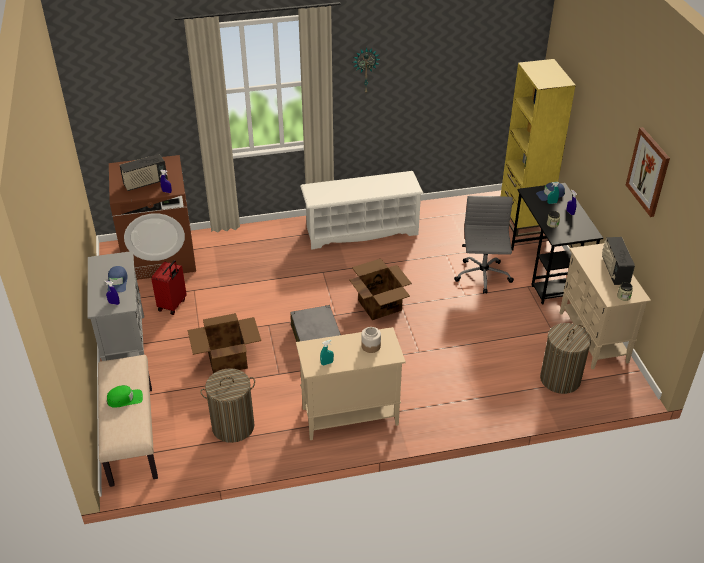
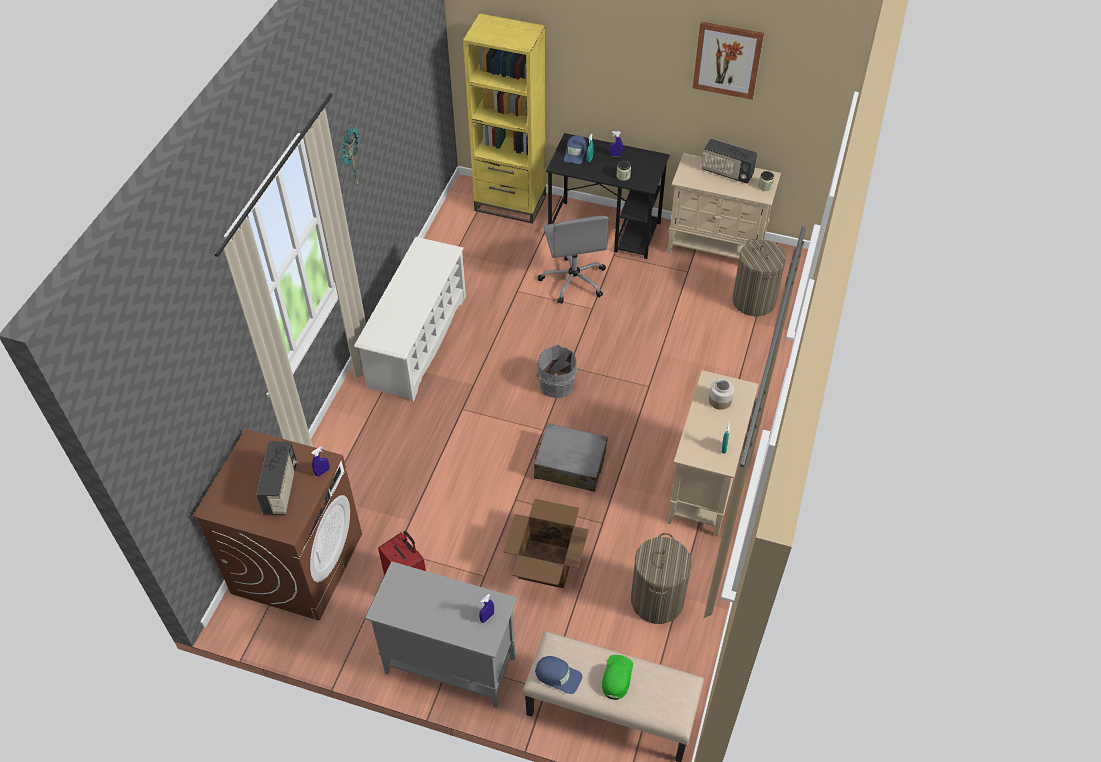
camera: 60 degrees left, 10 degrees up
(118, 282) = (446, 599): blue cap -> blue cap (558, 676)
(379, 305) = (555, 384): cardboard box -> grey bucket
(482, 276) = (574, 280): grey office chair -> grey office chair turned 135 degrees counterclockwise

